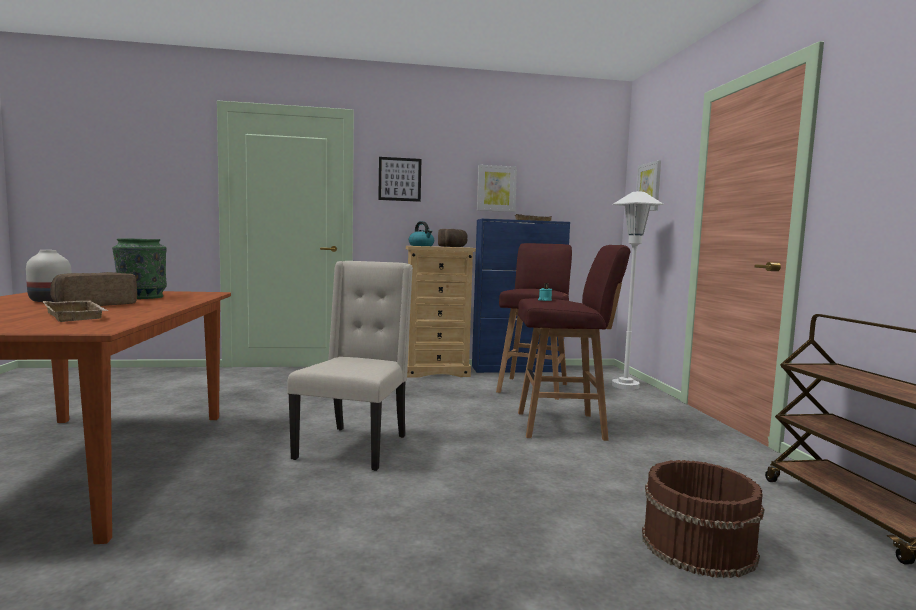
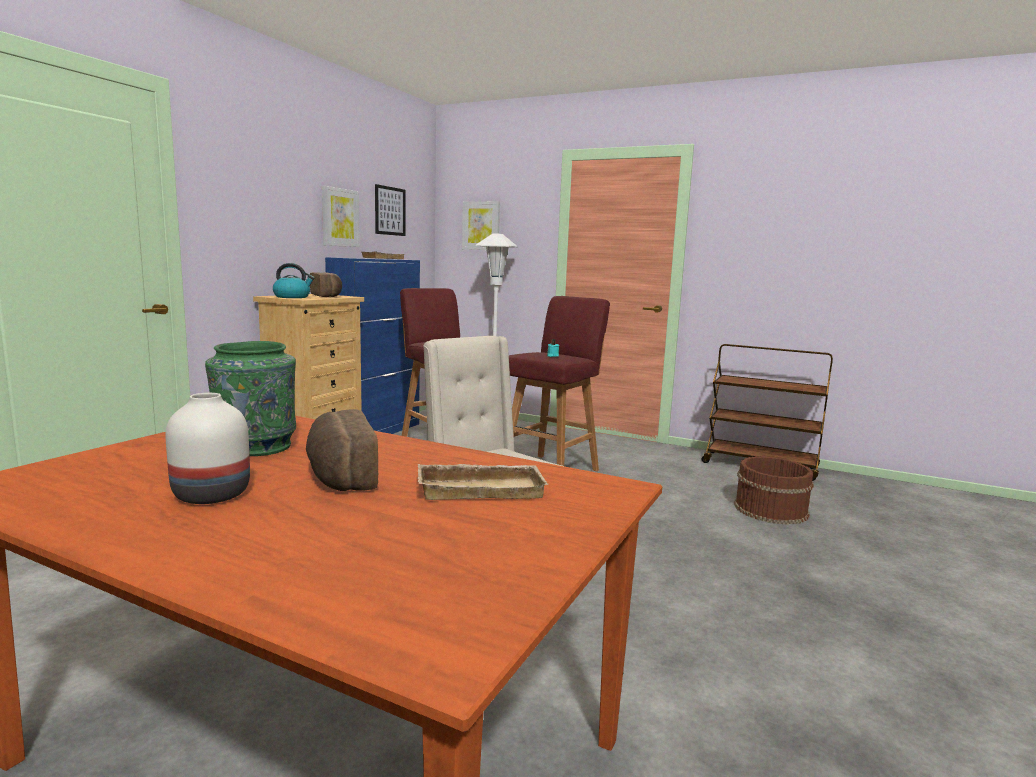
camera: 55 degrees left, 5 degrees up
(399, 179) = (238, 199): picture -> picture (390, 211)

